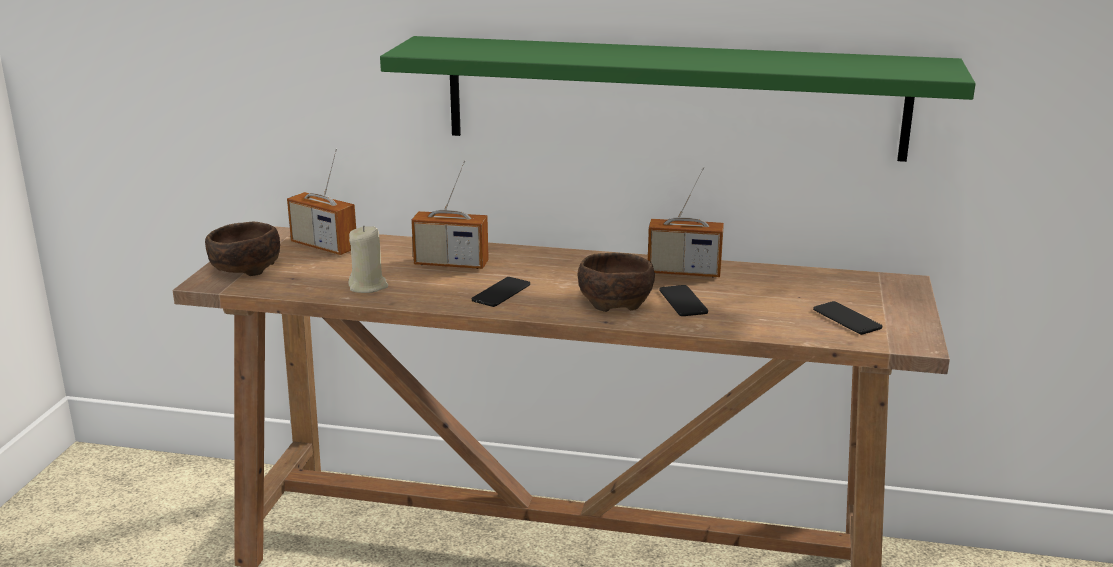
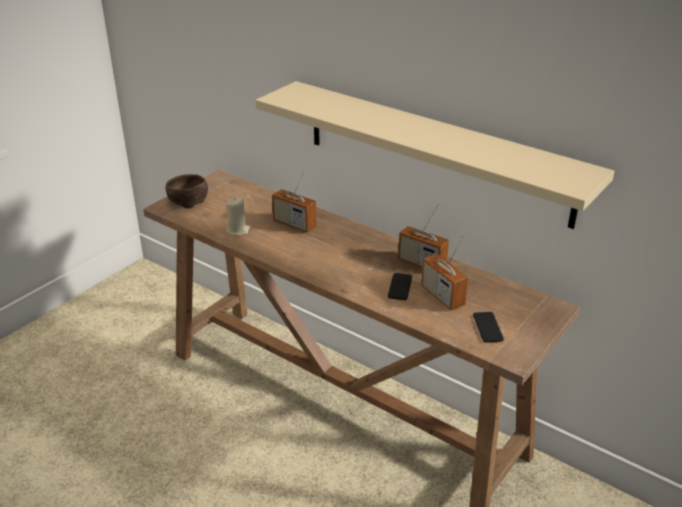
camera: 25 degrees right, 10 degrees up
(324, 246) = (239, 194): radio -> radio (442, 296)
(501, 293) = (303, 253): phone -> none
(614, 300) = (360, 275): brown bowl -> none
(673, 97) = (434, 151): green shelf -> beige shelf

